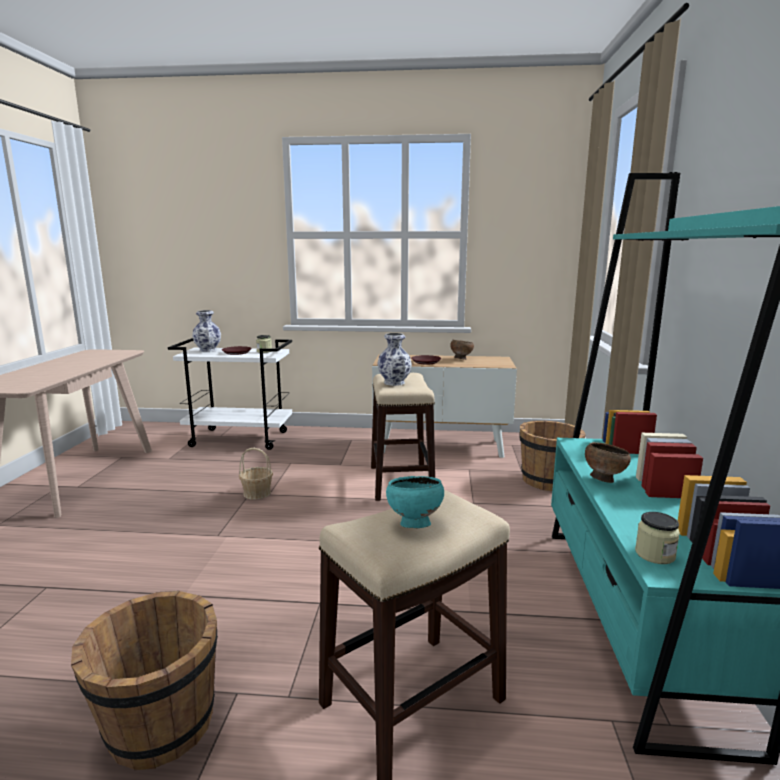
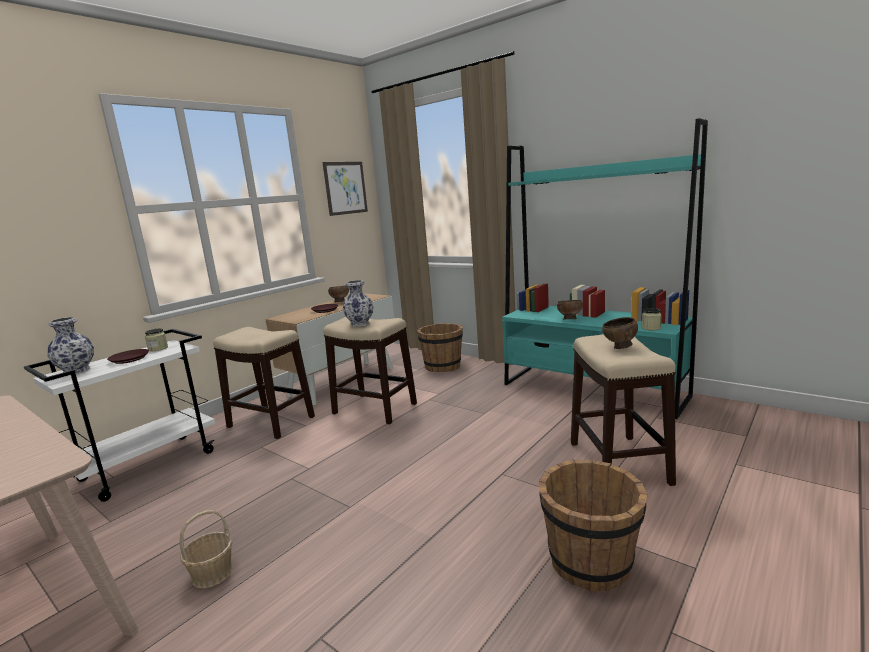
camera: 55 degrees left, 0 degrees up
(257, 493) = (296, 474): basket -> basket (212, 573)
(334, 449) = (270, 422): none -> stool
(413, 524) = (620, 348): turquoise bowl -> brown bowl
(533, 227) = (345, 188): none -> picture

